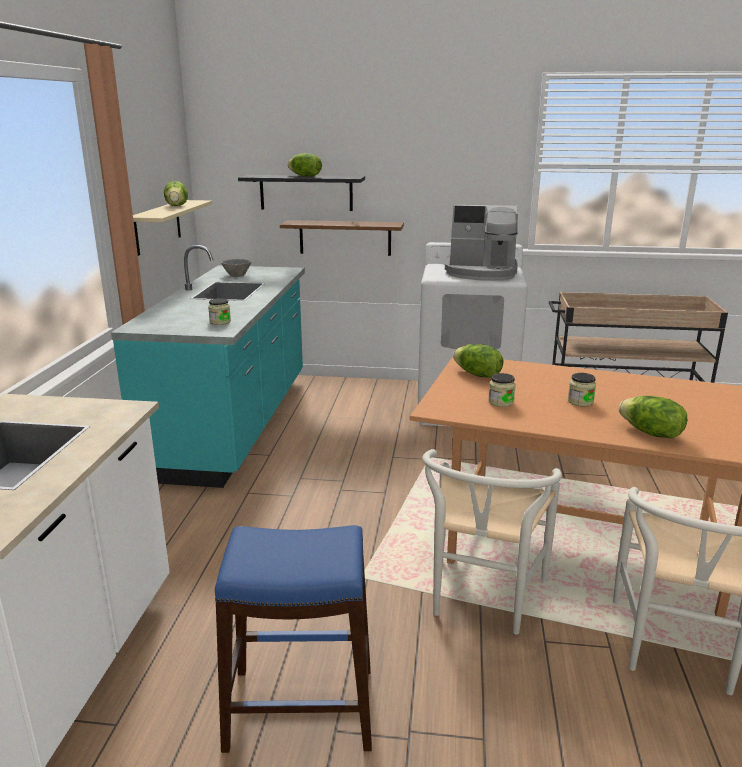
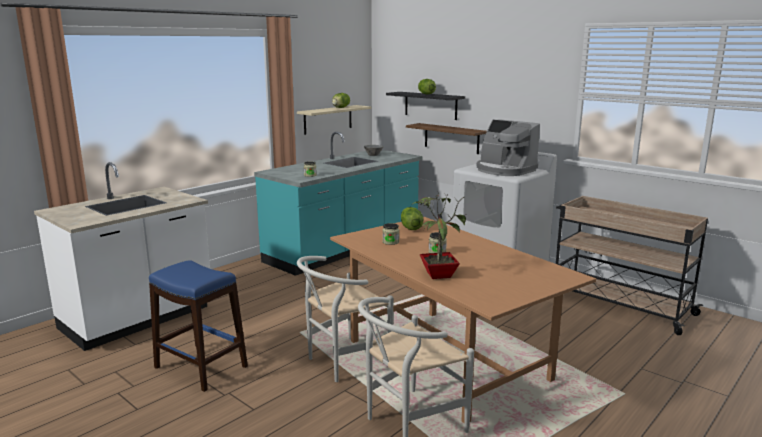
camera: 35 degrees right, 5 degrees down
(650, 433) = (438, 274): lettuce -> potted plant

